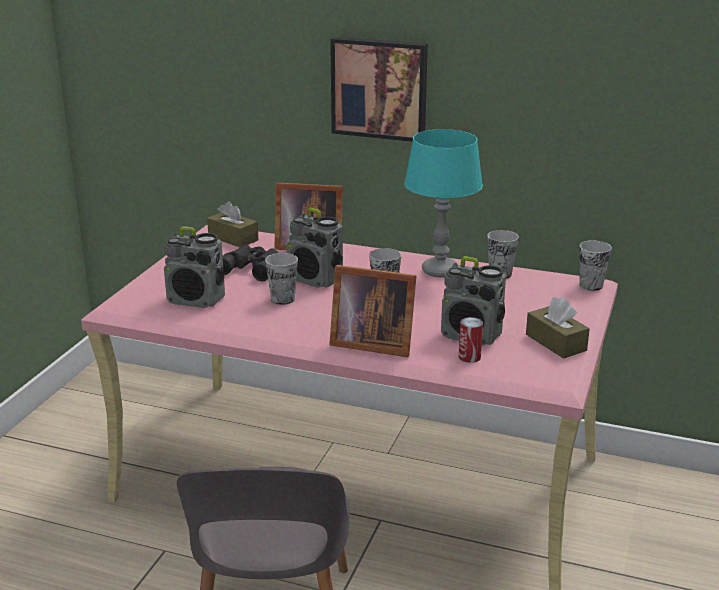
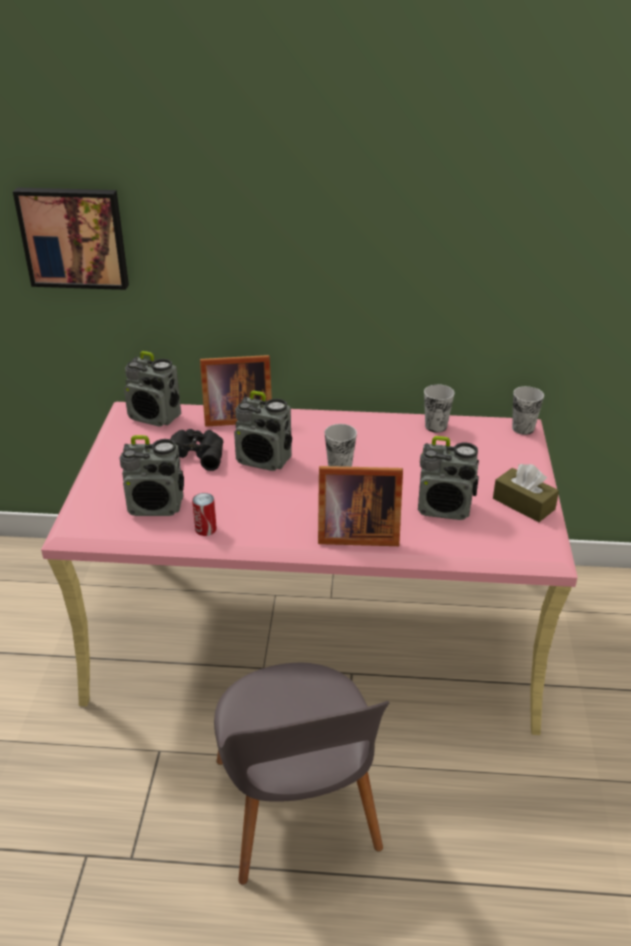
camera: 15 degrees left, 10 degrees up
(233, 238) = (155, 417): brown tissue box -> radio
(283, 299) = (243, 491): cup -> none
(380, 88) = (300, 253): picture -> picture (74, 237)
(439, 271) = (378, 431): turquoise table lamp -> none
(469, 357) = (455, 535): can -> can (205, 529)

